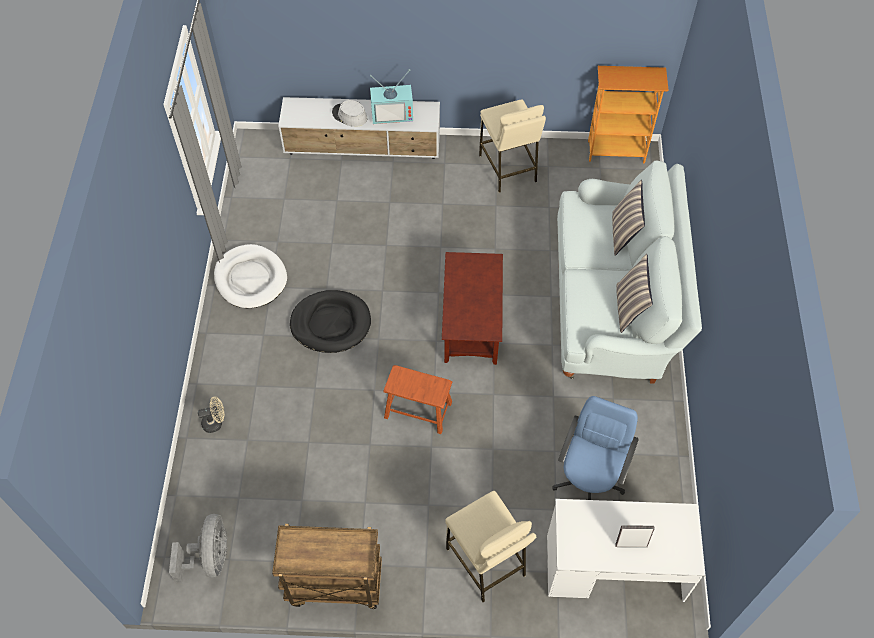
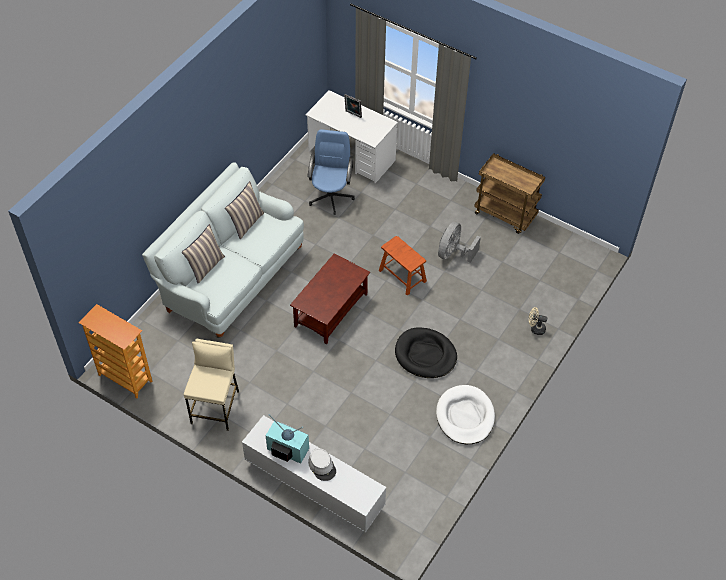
camera: 150 degrees left, 5 degrees down
(210, 558) = (570, 258): grey fan -> grey fan (453, 253)
(486, 562) = (416, 188): beige stool -> none
(589, 479) = (331, 196): blue office chair -> blue office chair turned 135 degrees clockwise

